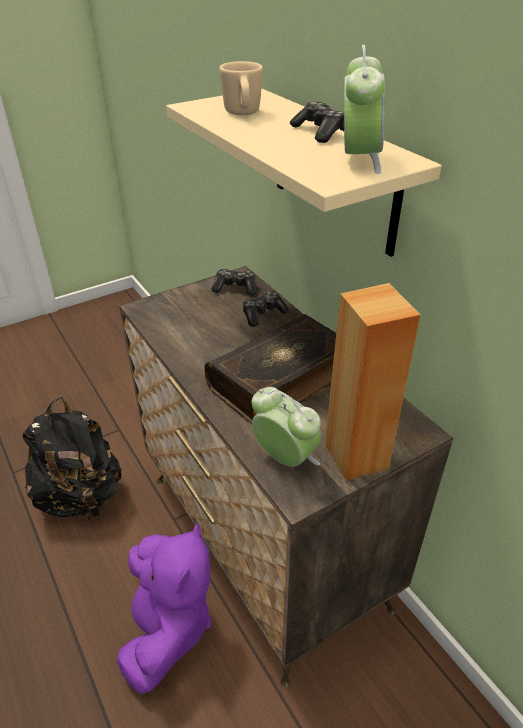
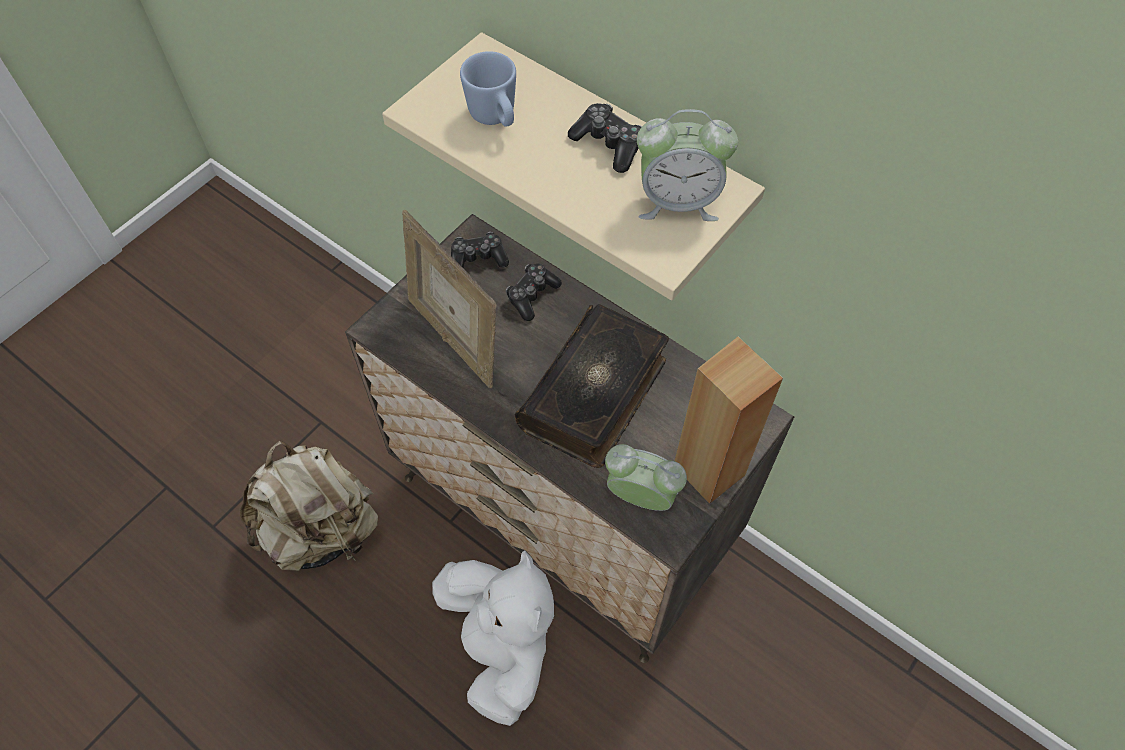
camera: 20 degrees left, 20 degrees up
(81, 497) = (321, 530): black backpack -> beige backpack
(167, 627) = (500, 647): purple plush toy -> white plush toy
(192, 325) = (454, 338): none -> picture frame
(243, 114) = (495, 118): beige mug -> blue mug
(359, 160) = (678, 202): alarm clock -> alarm clock turned 105 degrees clockwise

